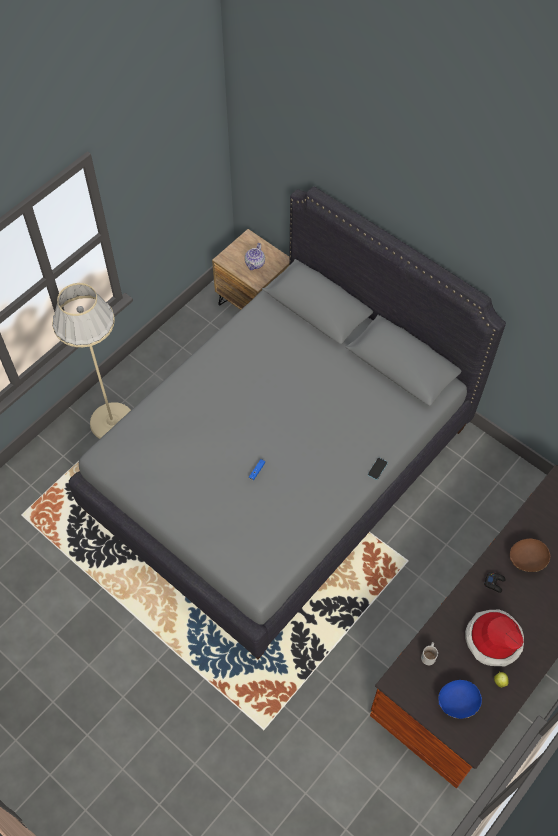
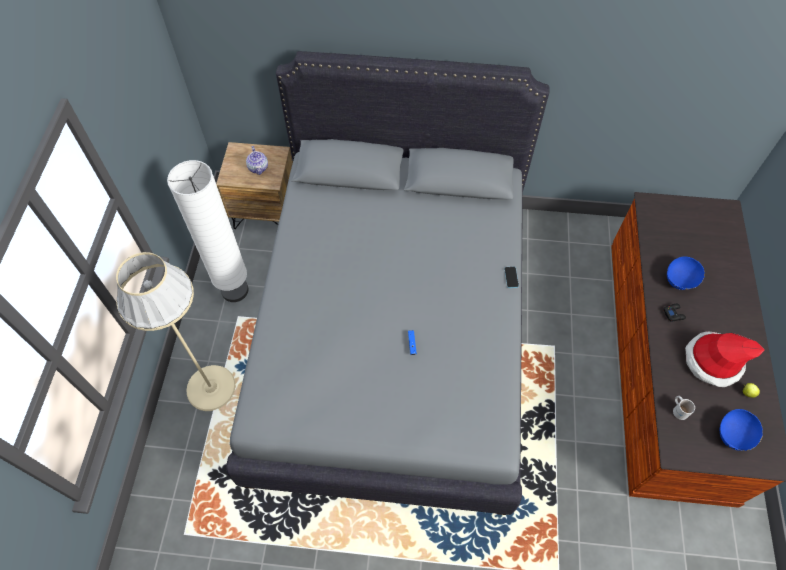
camera: 35 degrees left, 0 degrees up
(183, 356) = (235, 290): none -> white floor lamp
(526, 560) = (680, 280): brown bowl -> blue bowl

